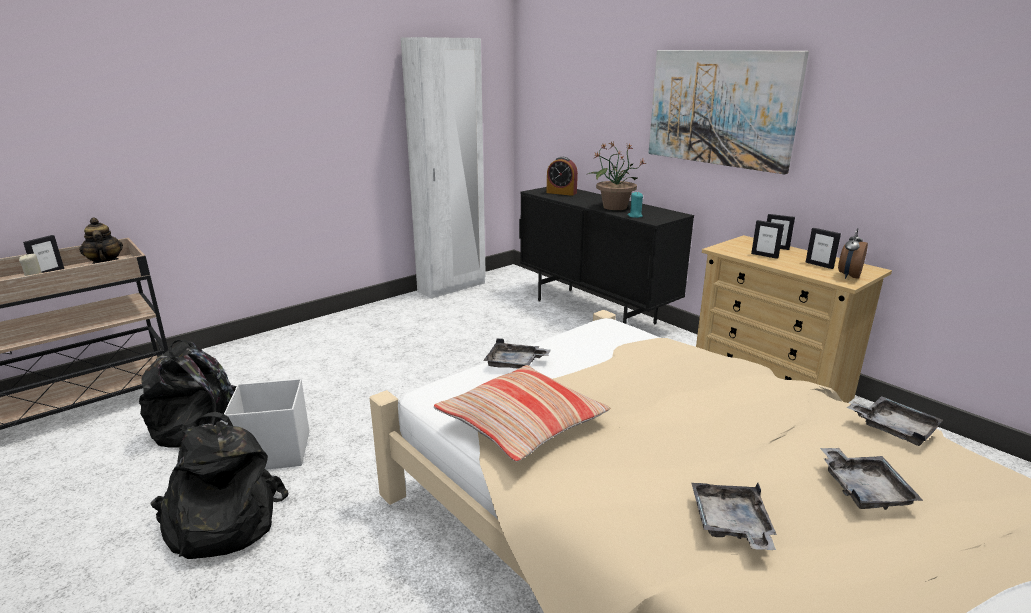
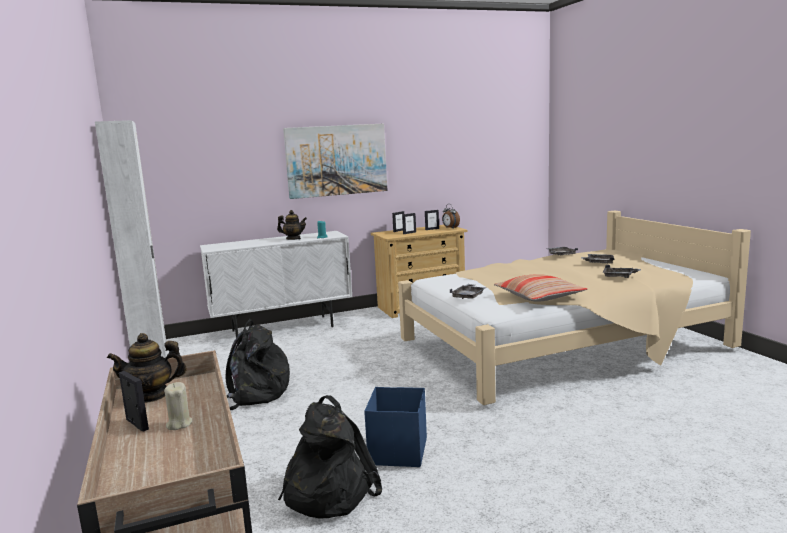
camera: 70 degrees left, 10 degrees down
(220, 522) = (484, 469): black backpack -> black backpack (254, 394)
(273, 451) = (397, 452): white storage box -> blue storage box
(561, 193) = (230, 245): alarm clock -> none
(595, 312) = (283, 329): black cabinet -> white cabinet
(614, 207) = (293, 239): potted plant -> teapot

